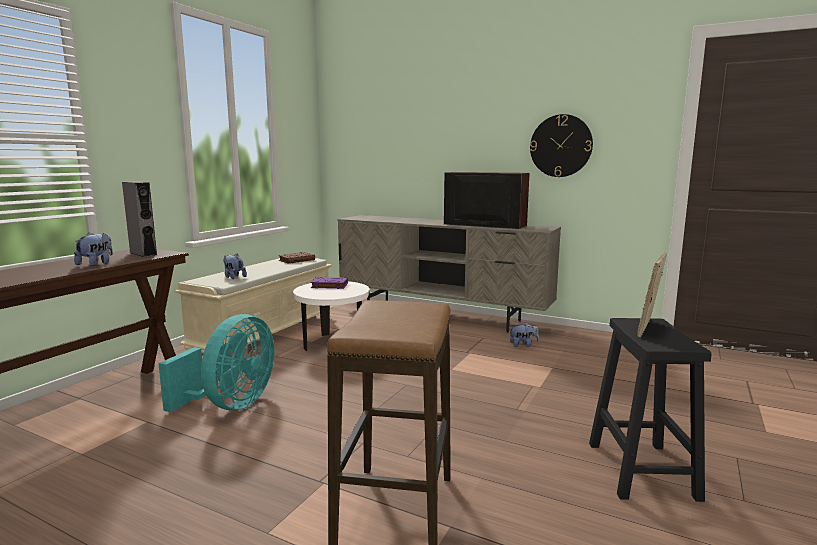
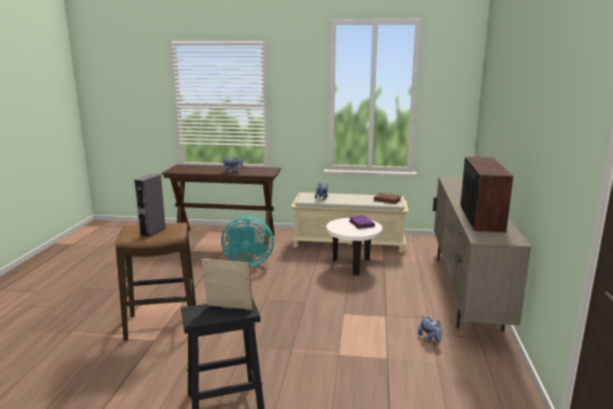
camera: 70 degrees right, 5 degrees up
(143, 254) = (262, 171): grey speaker -> grey speaker (153, 232)
(561, 146) = (546, 153): wall clock -> none

